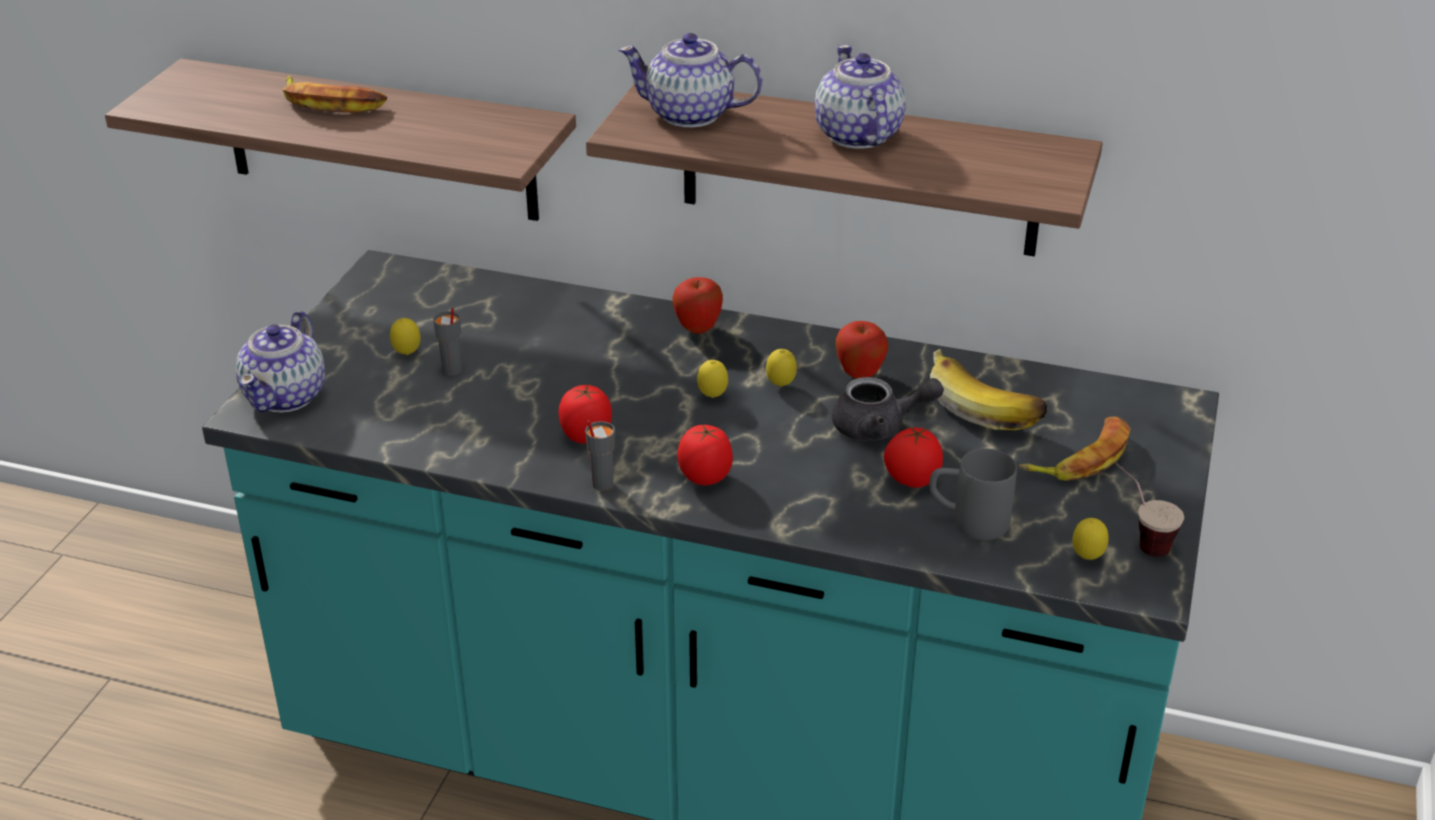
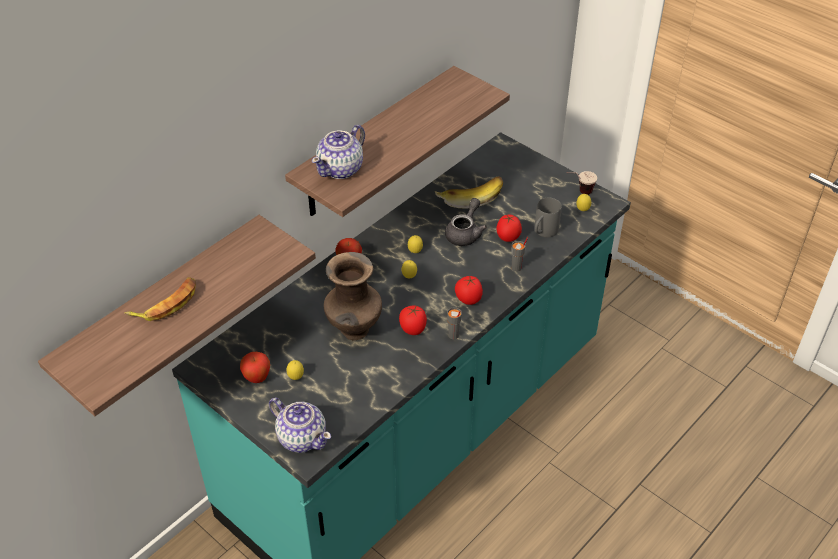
camera: 65 degrees left, 10 degrees up
(452, 370) = (323, 364): grey cup -> grey cup (516, 268)
(544, 378) = (354, 330): none -> brown vase
(857, 136) = (401, 127): teapot -> none
(860, 374) = (423, 224): apple -> apple (257, 378)
(1081, 457) = (520, 185): banana -> none

